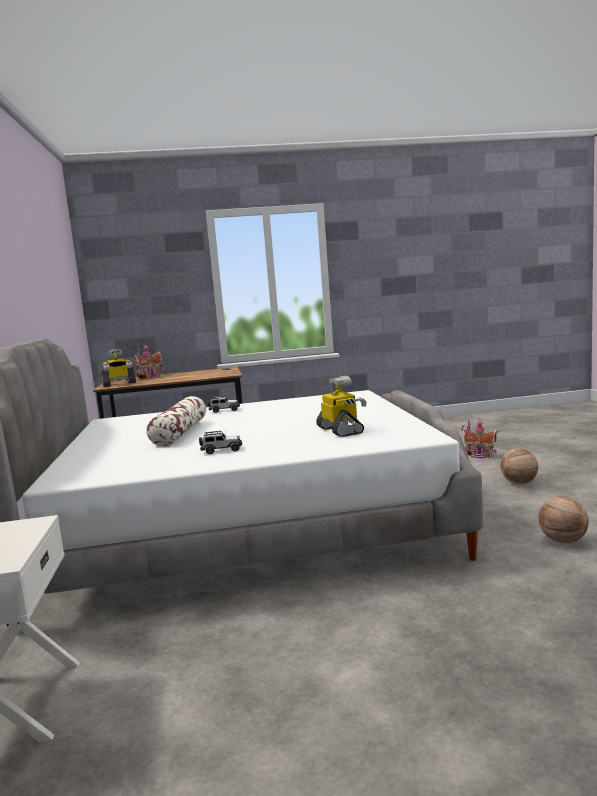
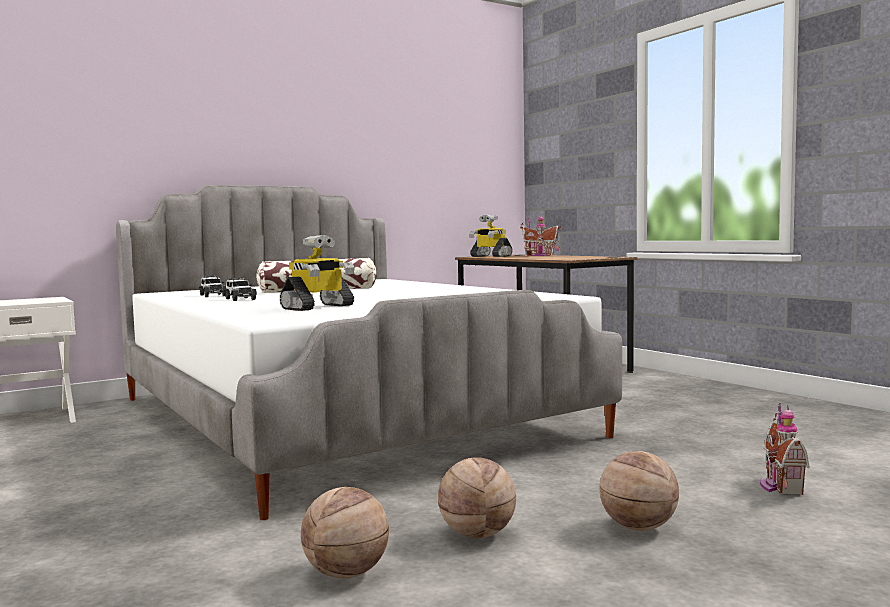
camera: 65 degrees right, 5 degrees down
(224, 410) = (430, 287): toy car -> toy car (212, 295)
(518, 510) = (477, 534): none -> basketball

